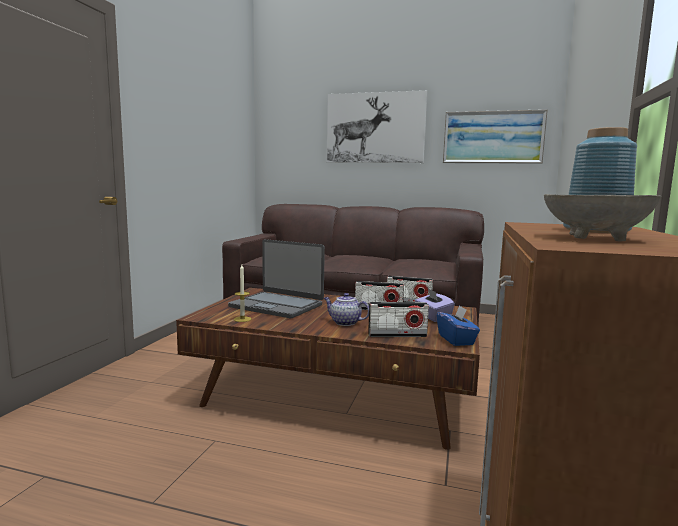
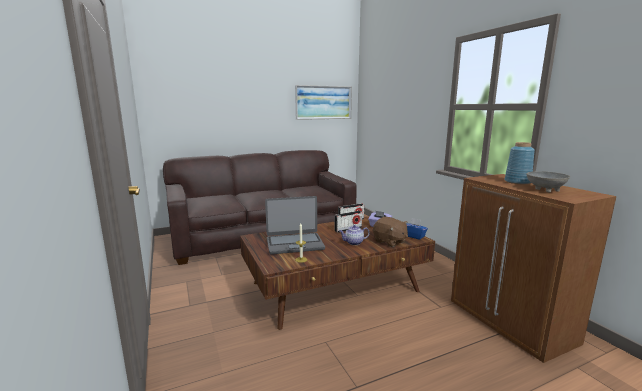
camera: 40 degrees left, 5 degrees up
(375, 128) = (247, 94): picture -> none
(397, 335) = (389, 242): radio -> brown plush toy

